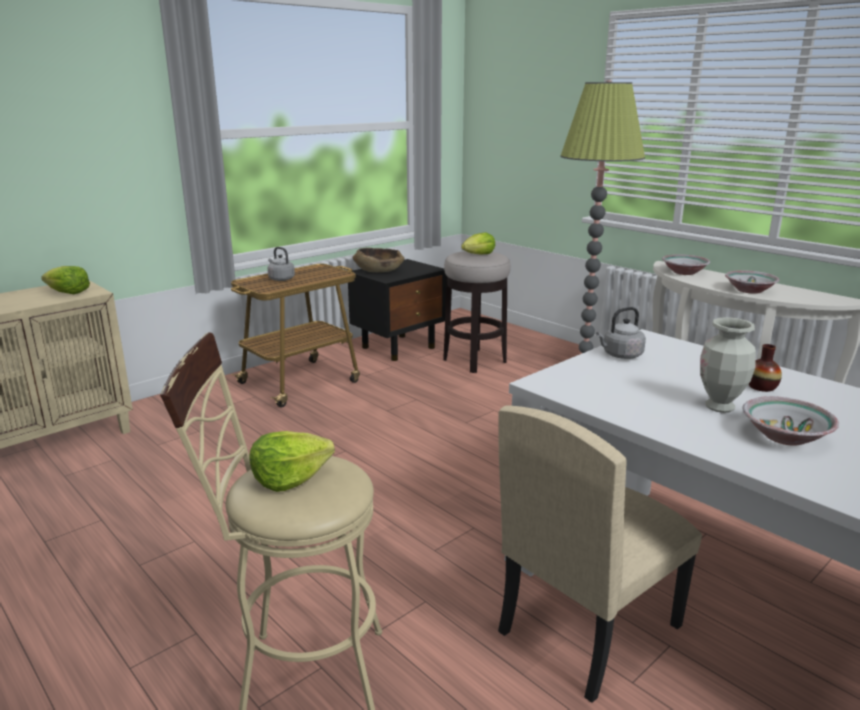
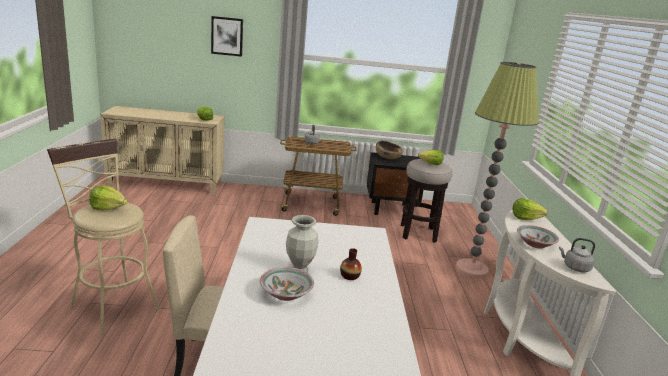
camera: 40 degrees right, 0 degrees up
(57, 115) = (227, 36): none -> picture
(620, 355) = (331, 231): grey kettle -> grey kettle (575, 267)
(683, 272) = (525, 218): bowl -> lettuce

